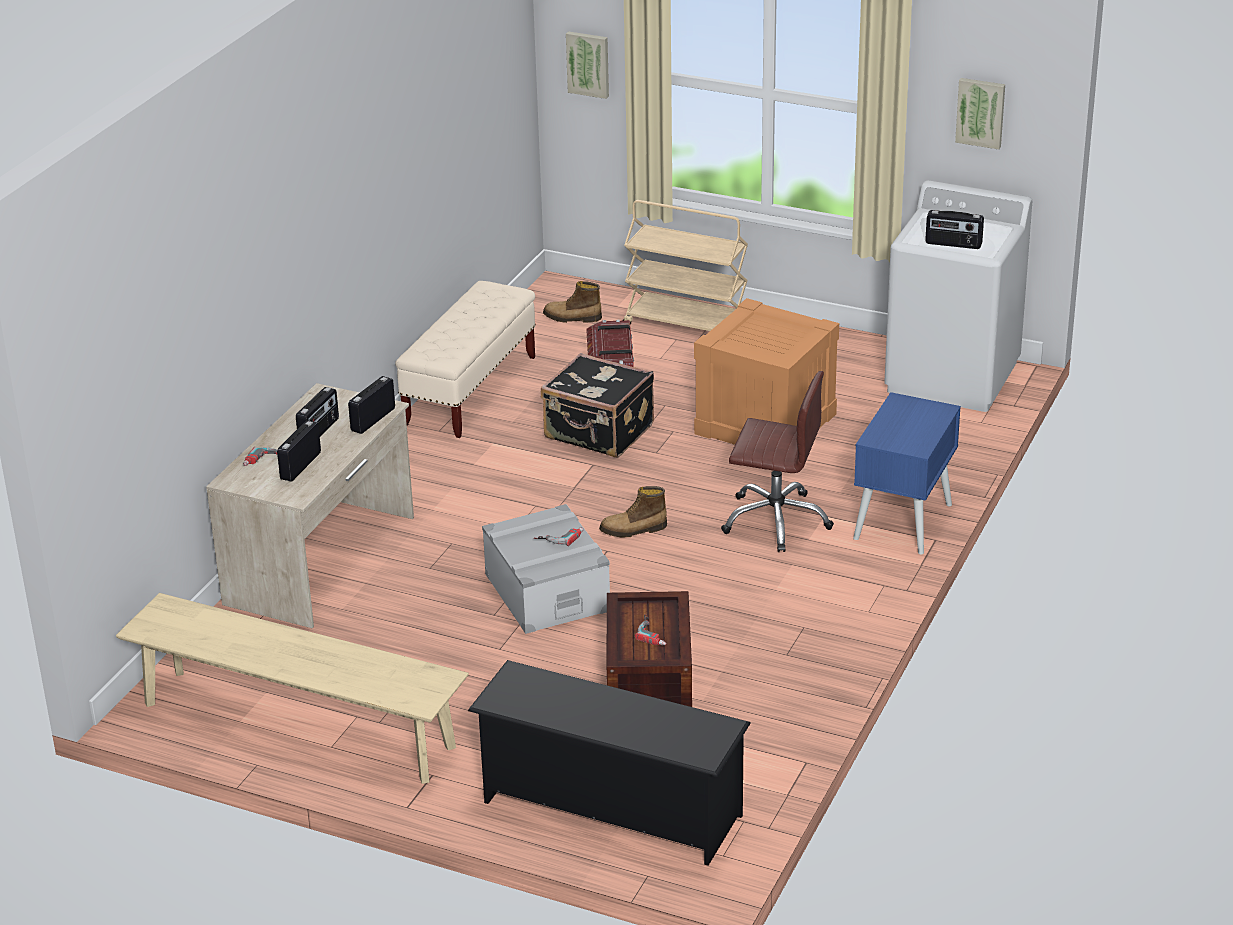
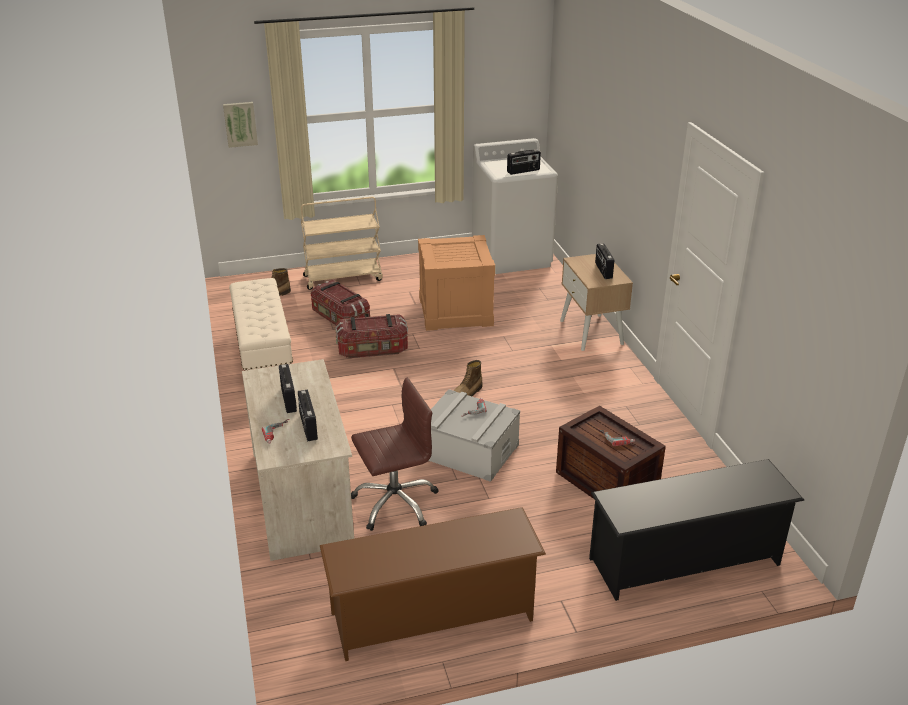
camera: 40 degrees left, 0 degrees up
(298, 725) = (433, 617): beige bench -> brown shoe rack
(372, 419) = (315, 378): radio -> radio (603, 271)
(598, 433) = (373, 350): black suitcase -> storage box
(776, 520) = (532, 357): brown office chair -> brown office chair (395, 503)
(903, 522) = (591, 332): blue nightstand -> beige nightstand
(981, 112) = (503, 93): picture -> none

